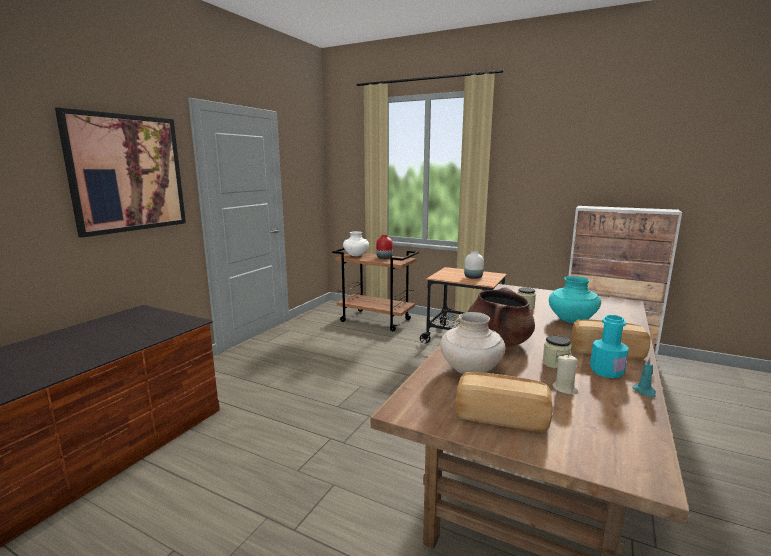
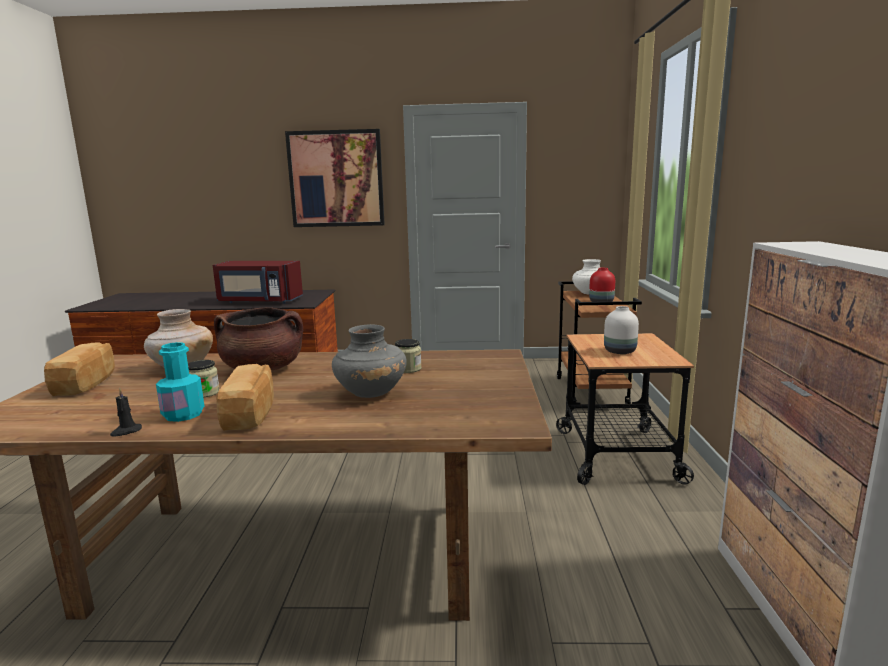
camera: 65 degrees right, 0 degrees up
(119, 340) = (259, 301): none -> red microwave
(564, 389) = (138, 399): beige candle -> none
(571, 320) = (370, 393): turquoise vase -> grey vase
(644, 391) = (126, 431): turquoise candle -> black candle

